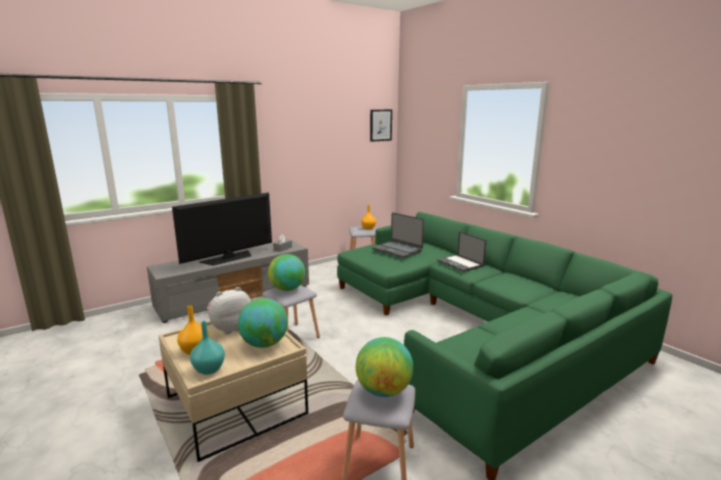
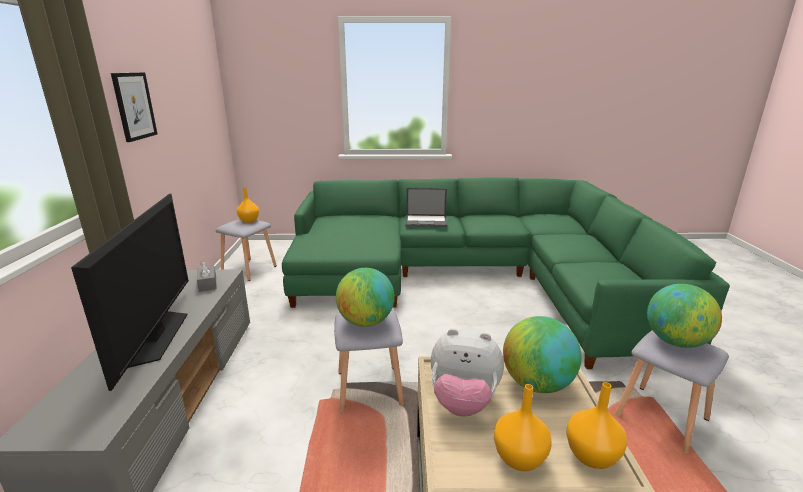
camera: 55 degrees left, 5 degrees up
(208, 369) = (591, 457): turquoise vase -> orange vase
(230, 328) = (463, 402): plush toy -> plush toy turned 75 degrees counterclockwise
(380, 125) = (209, 71): picture -> picture (134, 106)
(397, 250) = (349, 230): laptop -> none

